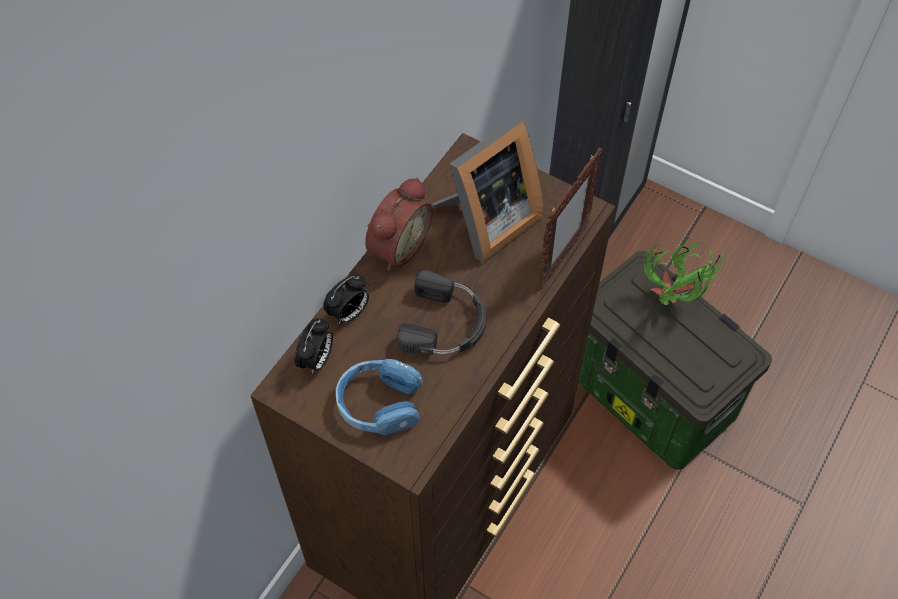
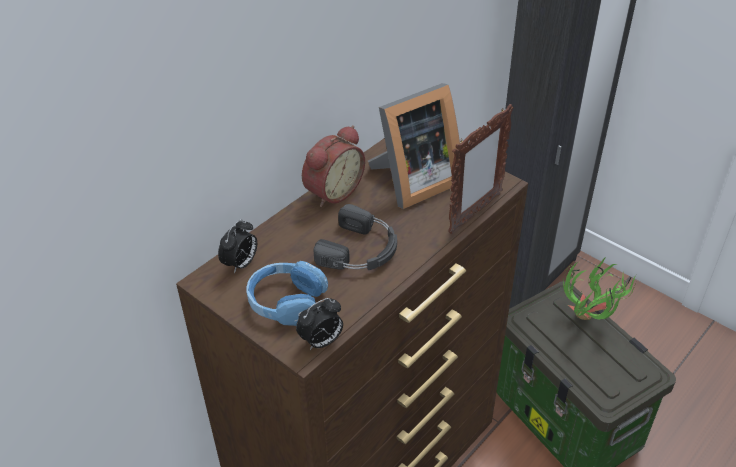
camera: 10 degrees right, 15 degrees down
(348, 314) = (278, 234): alarm clock -> alarm clock (321, 342)

